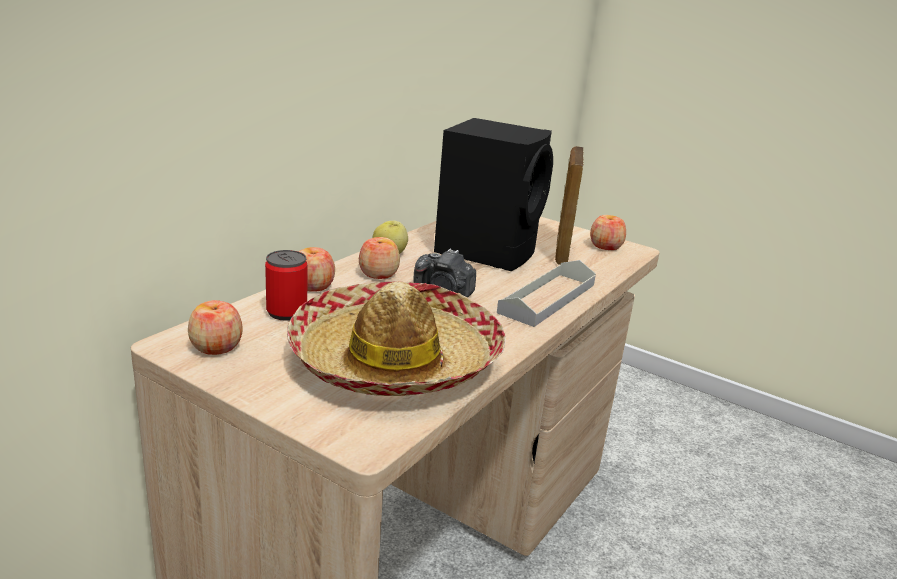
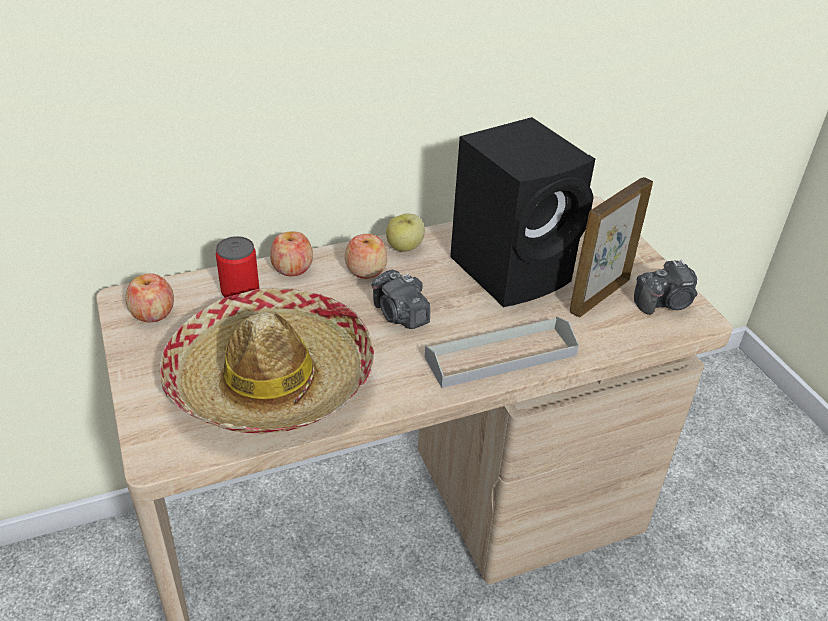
camera: 35 degrees right, 15 degrees up
(605, 246) = (665, 303): apple -> camera

